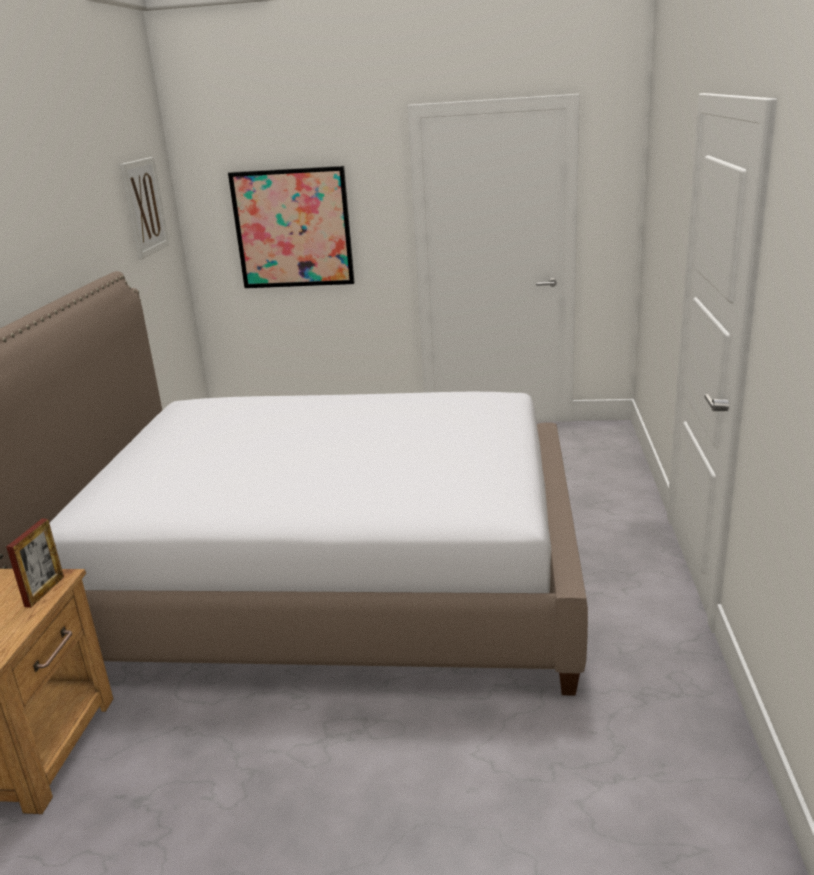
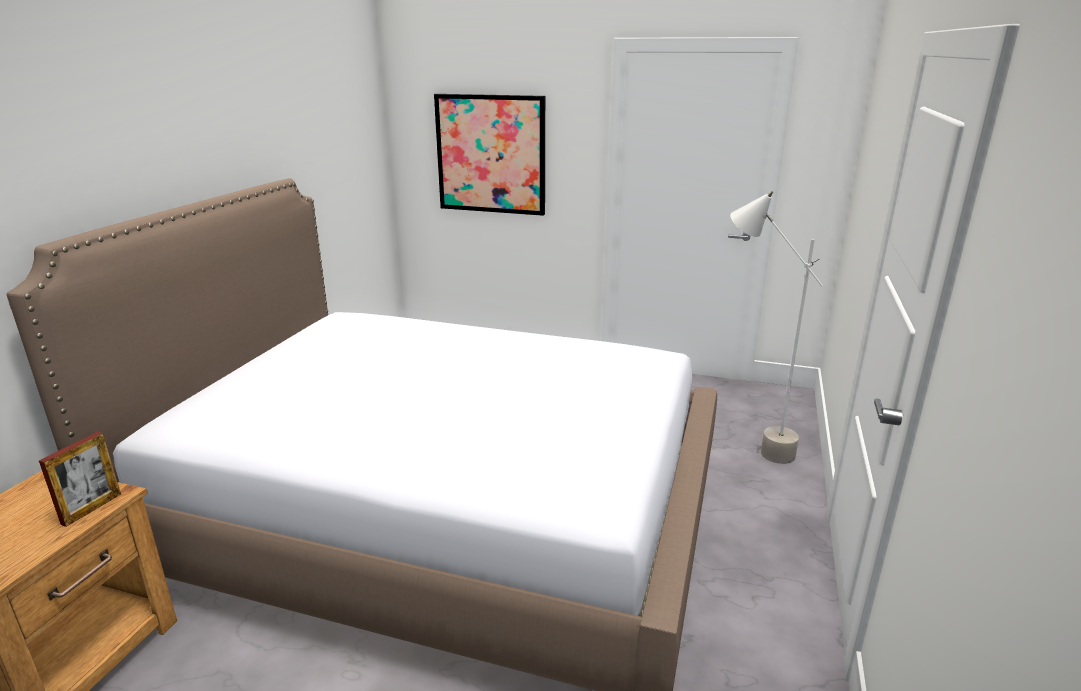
camera: 10 degrees right, 0 degrees up
(144, 207) = (343, 119): picture -> none
(587, 474) = (750, 445): none -> grey floor lamp

